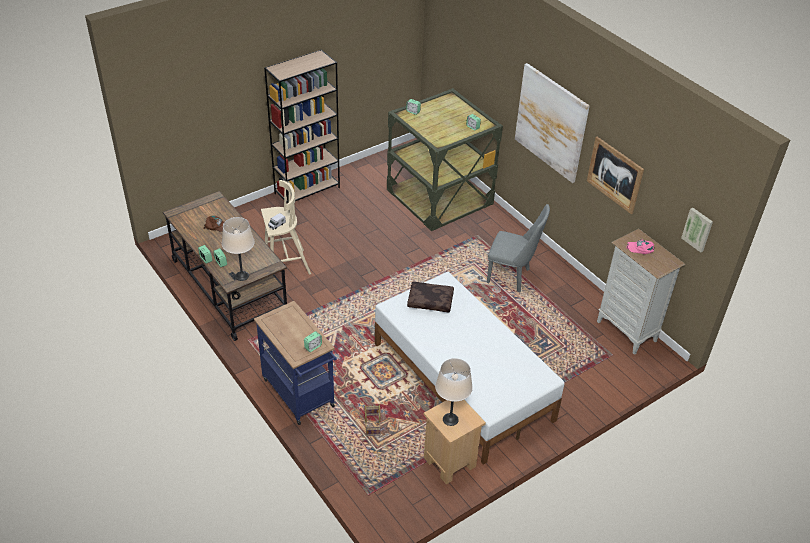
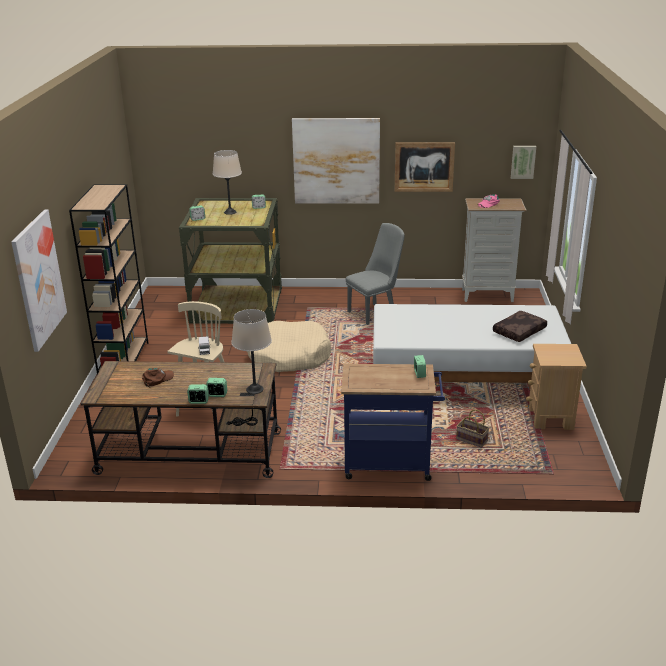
camera: 50 degrees left, 15 degrees down
(196, 112) = (38, 279): none -> picture
(393, 266) = (288, 356): none -> beige dog bed
(430, 300) = (401, 322): brown pillow -> brown pillow (519, 331)
(450, 419) = (560, 356): beige table lamp -> beige table lamp (230, 212)

